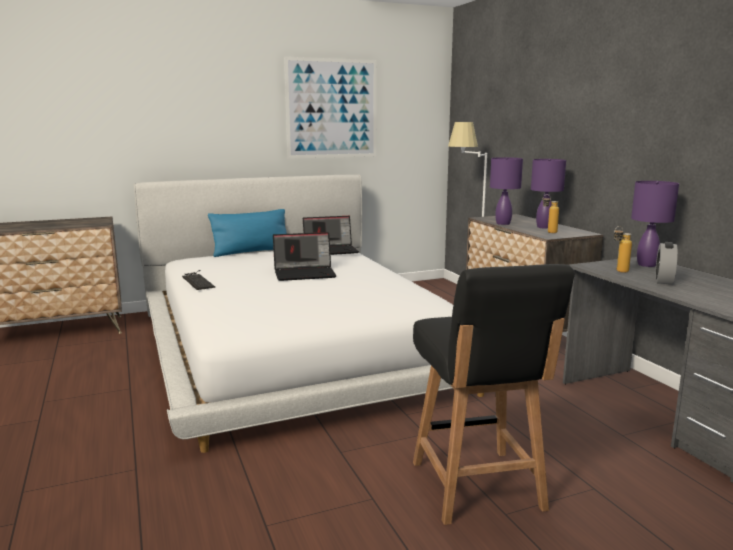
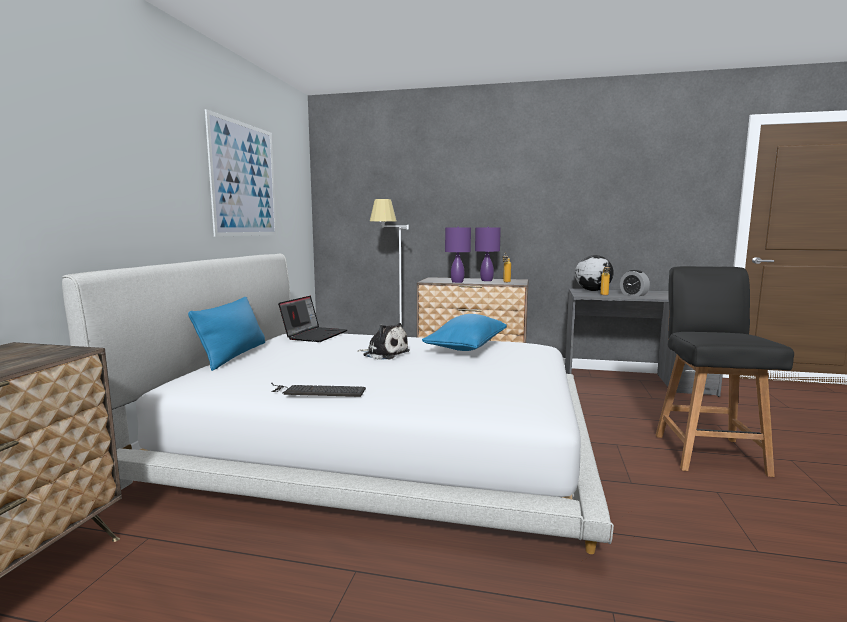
camera: 55 degrees left, 5 degrees down
(305, 273) = (384, 354): laptop -> plush toy
(369, 287) = (467, 347): none -> blue pillow
(477, 487) = (708, 453): black chair -> black chair turned 105 degrees counterclockwise
(646, 264) = (592, 290): purple table lamp -> globe

